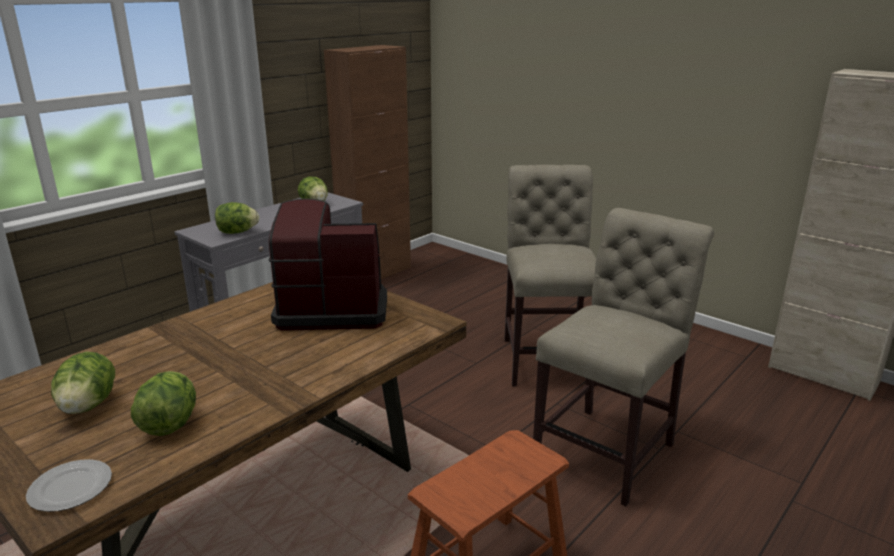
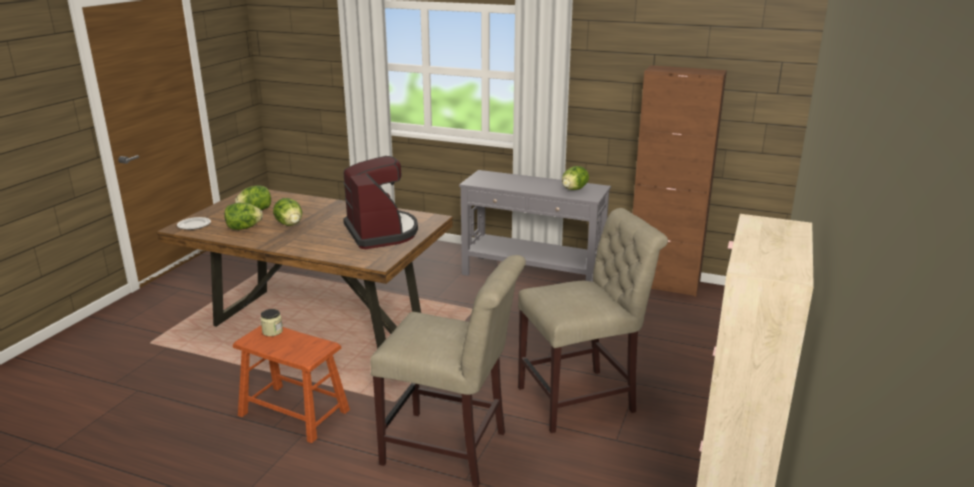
camera: 70 degrees right, 0 degrees up
(237, 232) = (490, 183): lettuce -> lettuce (290, 224)
(447, 486) = (272, 331): none -> jar

